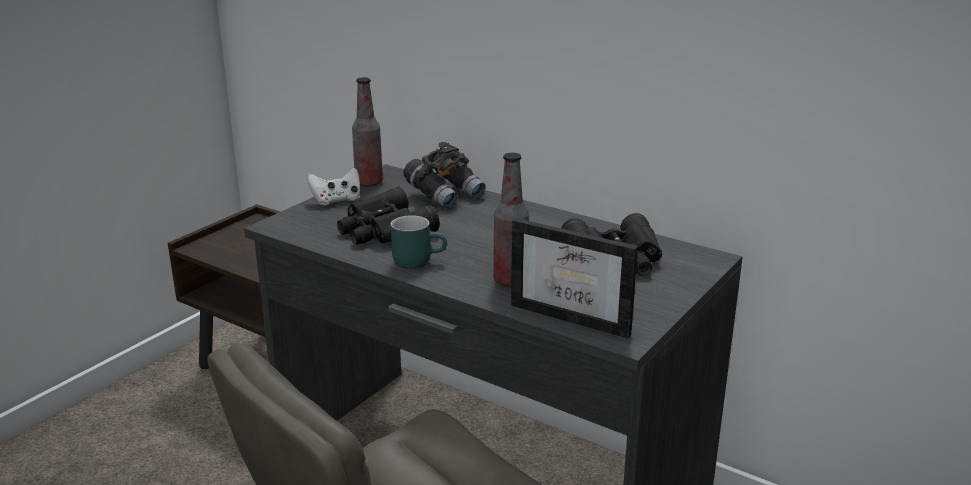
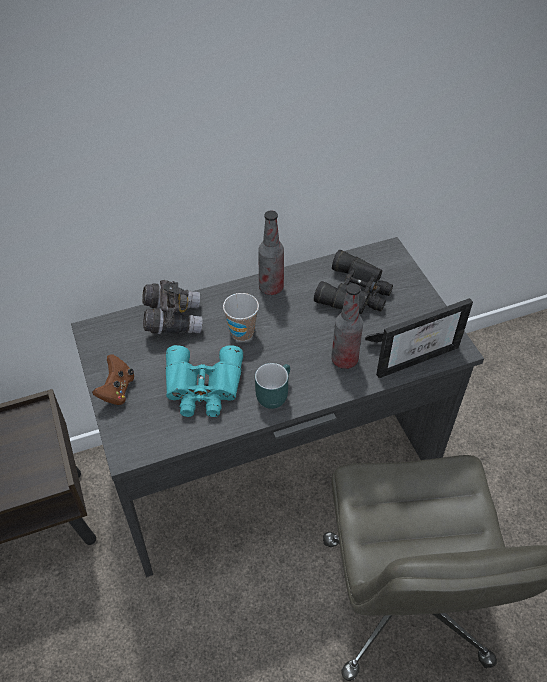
camera: 55 degrees left, 25 degrees up
(336, 200) = (117, 390): white game controller -> brown game controller
(369, 183) = (101, 352): bottle -> bottle (271, 288)
(383, 230) = (203, 388): black binoculars -> turquoise binoculars
(473, 225) = (242, 332): none -> cup

